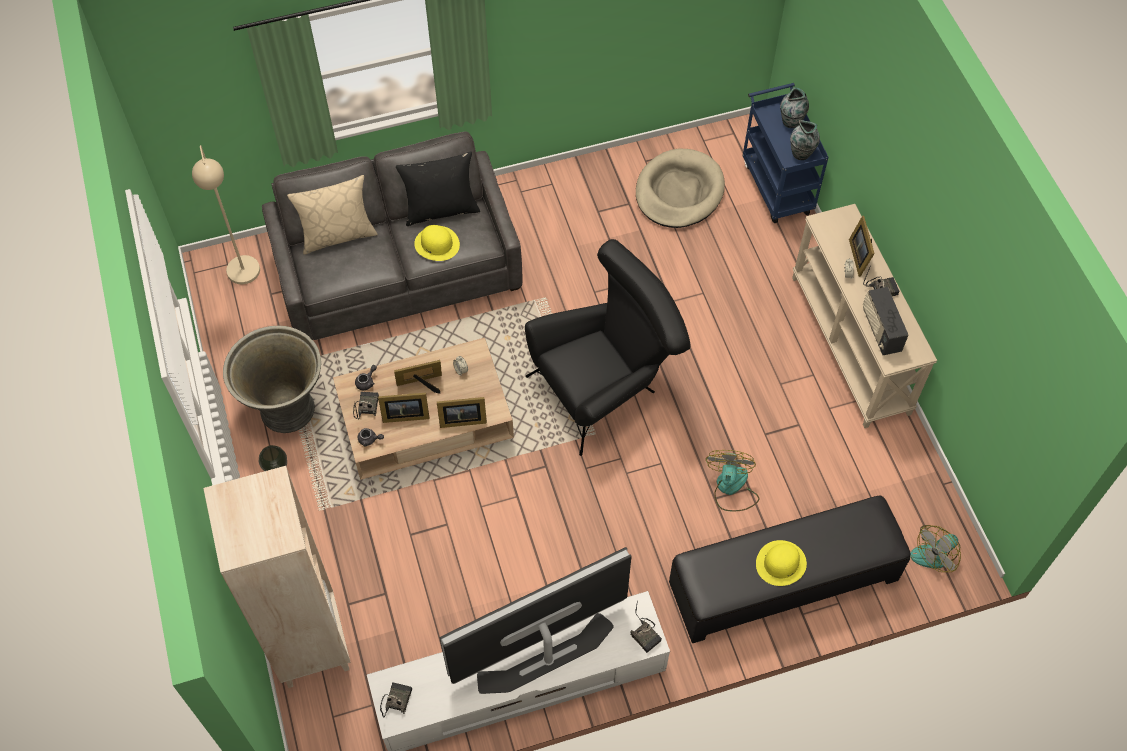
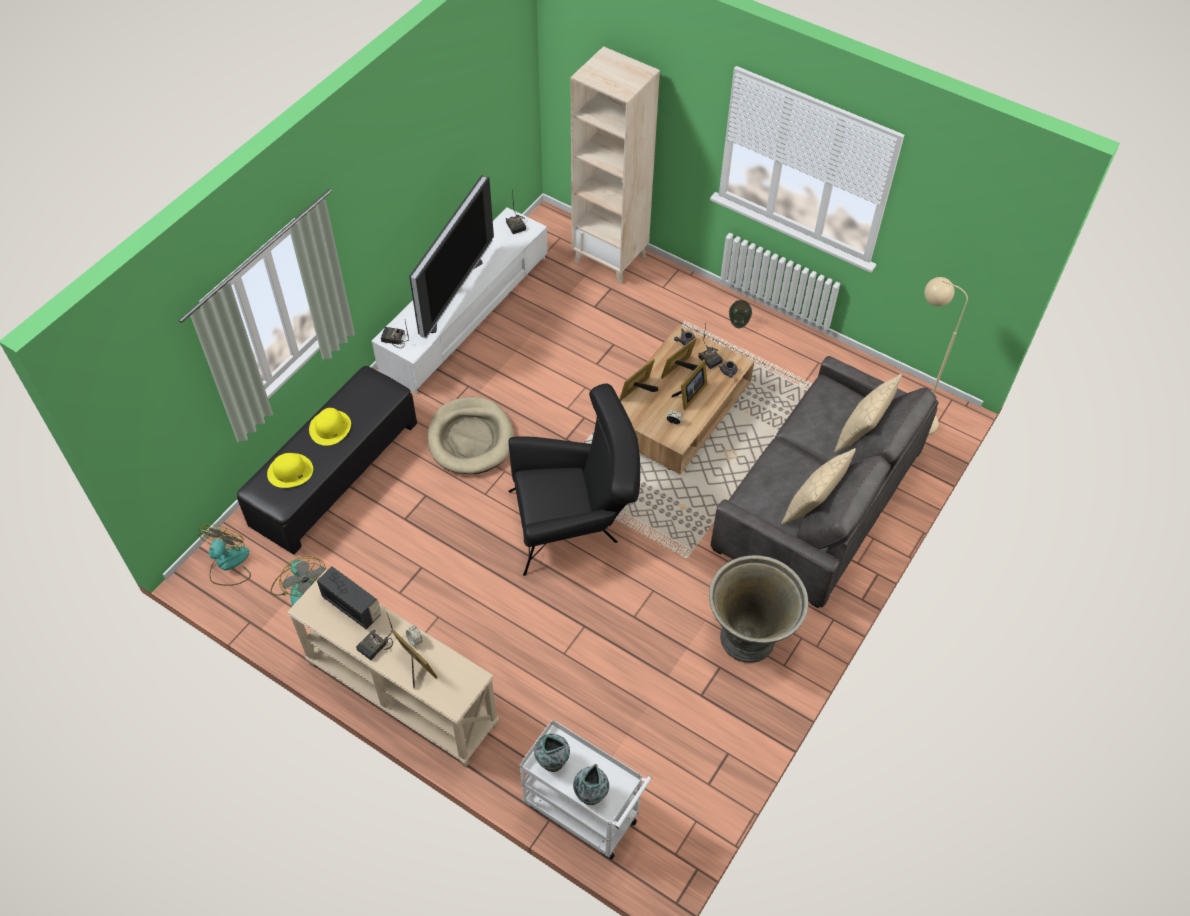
camera: 140 degrees right, 5 degrees down
(287, 408) = (776, 360): grey planter -> grey planter (749, 639)
(437, 244) = (781, 471): yellow hat -> yellow hat (290, 471)
(441, 209) = (813, 505): black pillow -> beige pillow
(605, 385) = (575, 522): black armchair -> black armchair turned 120 degrees counterclockwise
(679, 192) = (668, 742): beige dog bed -> beige dog bed (470, 438)
(731, 488) = (418, 510): fan -> fan (299, 586)
(775, 188) = (584, 815): blue cart -> white cart

